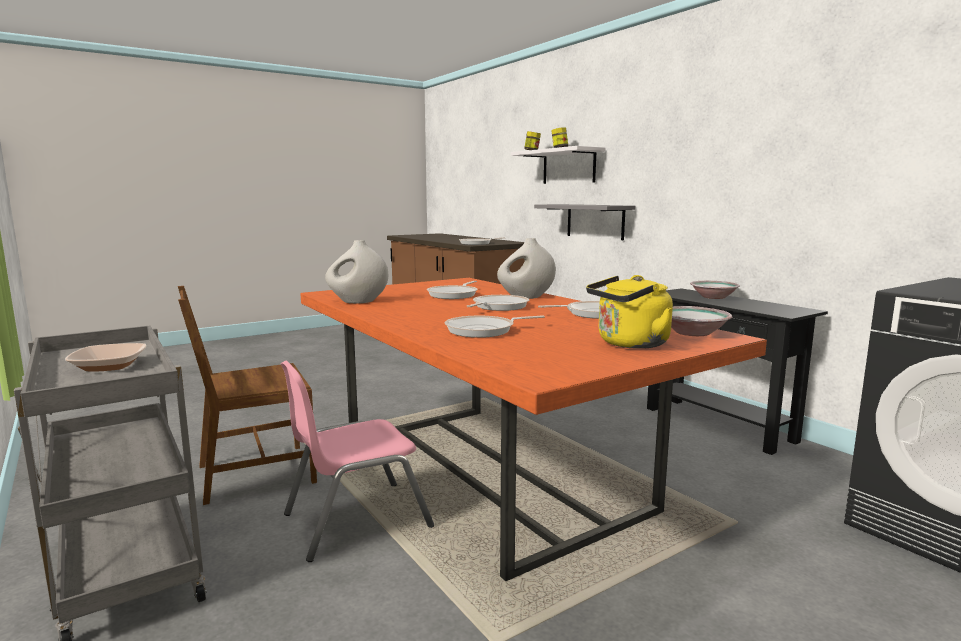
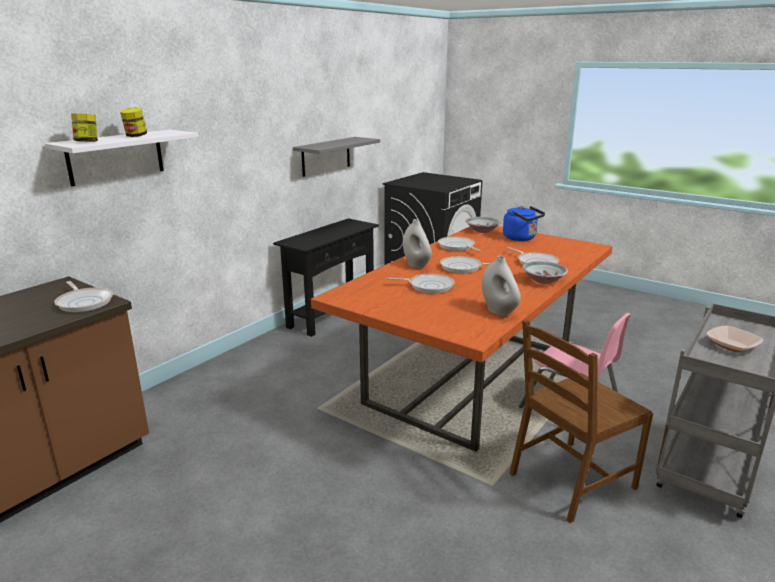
camera: 110 degrees left, 10 degrees up
(255, 474) = (571, 480): brown chair -> brown chair turned 105 degrees clockwise
(595, 221) = (171, 214): grey shelf -> grey shelf (326, 156)
(629, 344) = (521, 238): yellow kettle -> blue kettle
(713, 297) = (314, 235): bowl -> bowl (543, 280)

